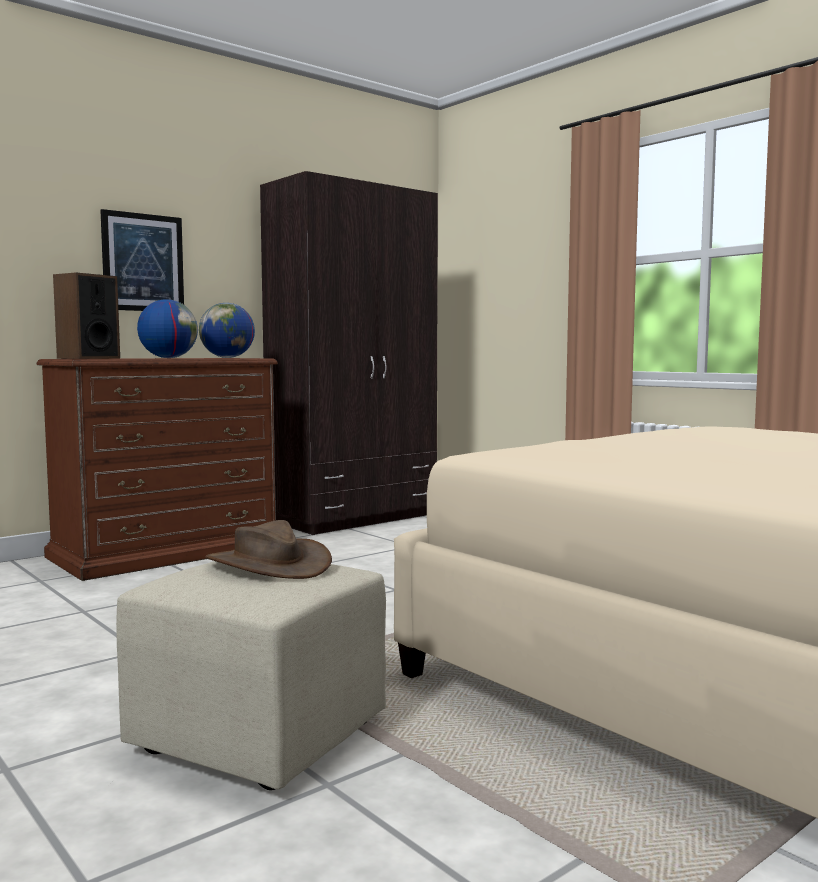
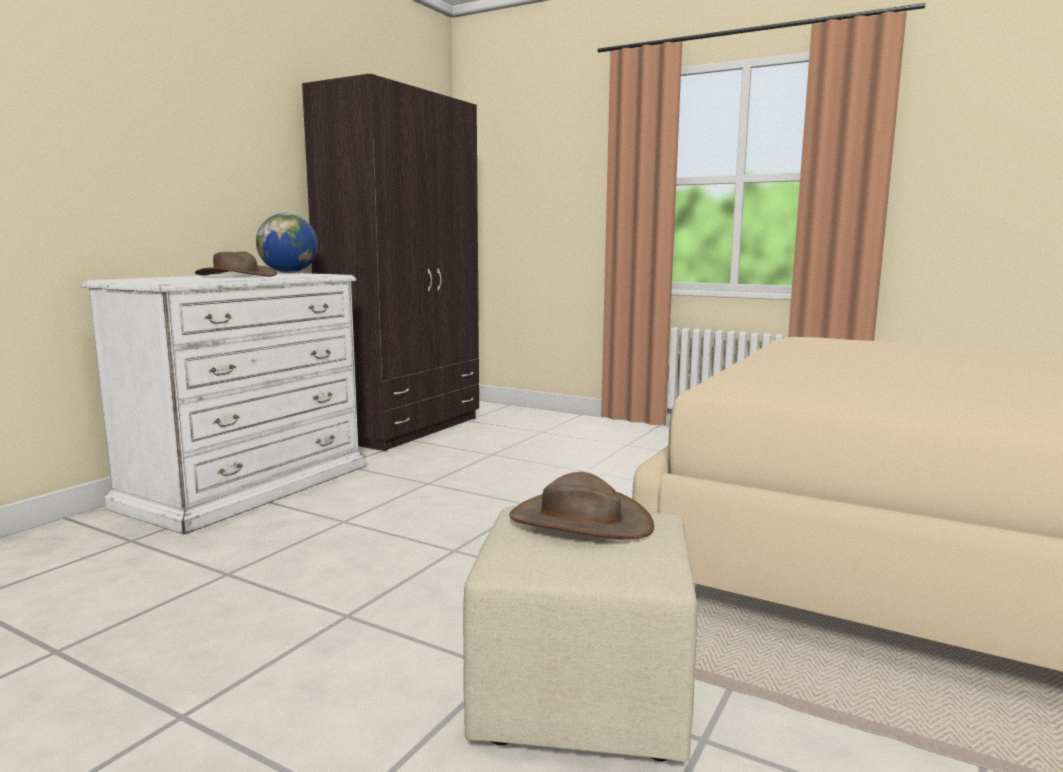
camera: 20 degrees left, 5 degrees up
(88, 358) = (152, 279): speaker -> none
(143, 262) = (188, 166): picture -> none
(168, 358) = (236, 276): globe -> brown hat
(168, 551) = (248, 485): brown dresser -> white dresser

